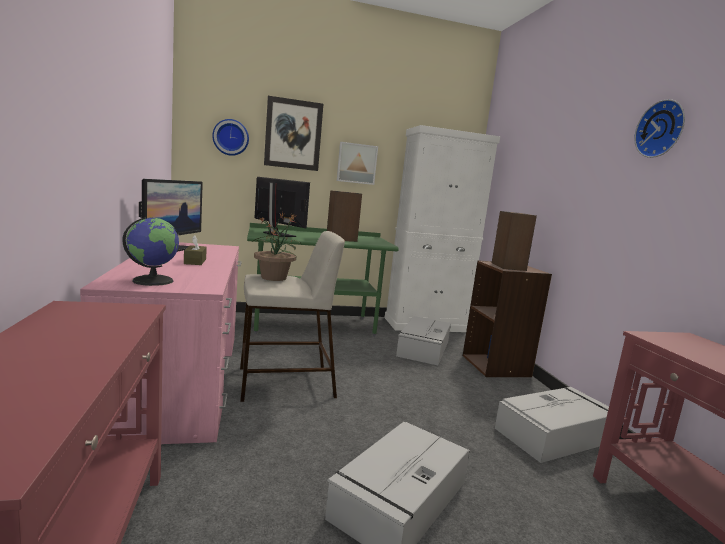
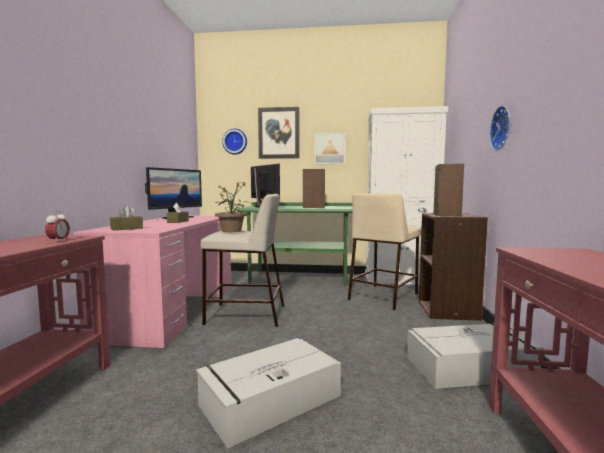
camera: 20 degrees right, 5 degrees down
(127, 323) = (58, 241): none -> alarm clock
(153, 280) = (126, 228): globe -> brown tissue box
(423, 349) = (383, 296): grey storage box -> beige stool
(662, 129) = (552, 51): wall clock -> wall clock (503, 128)

